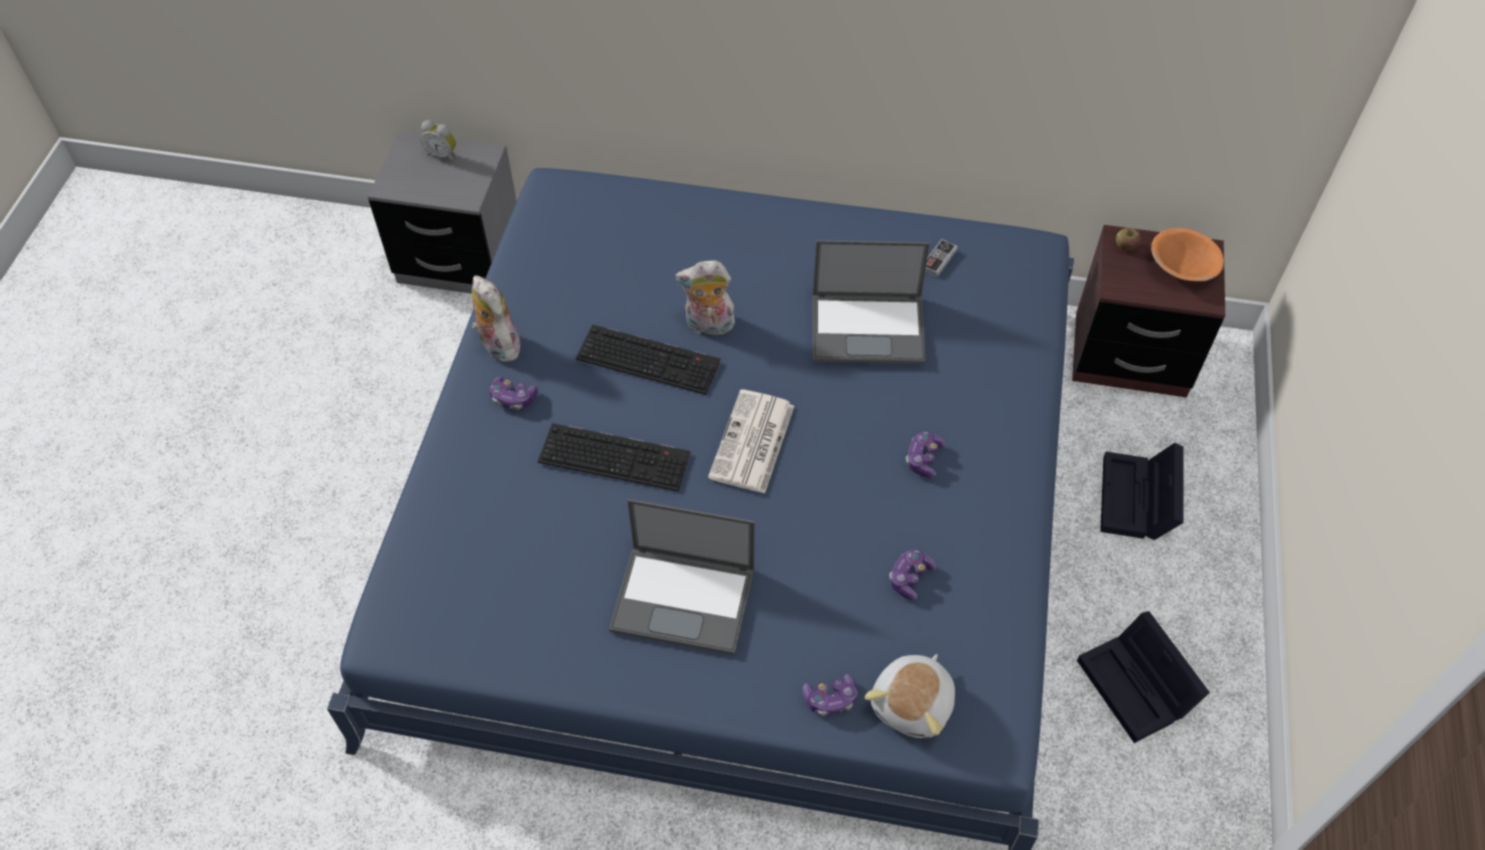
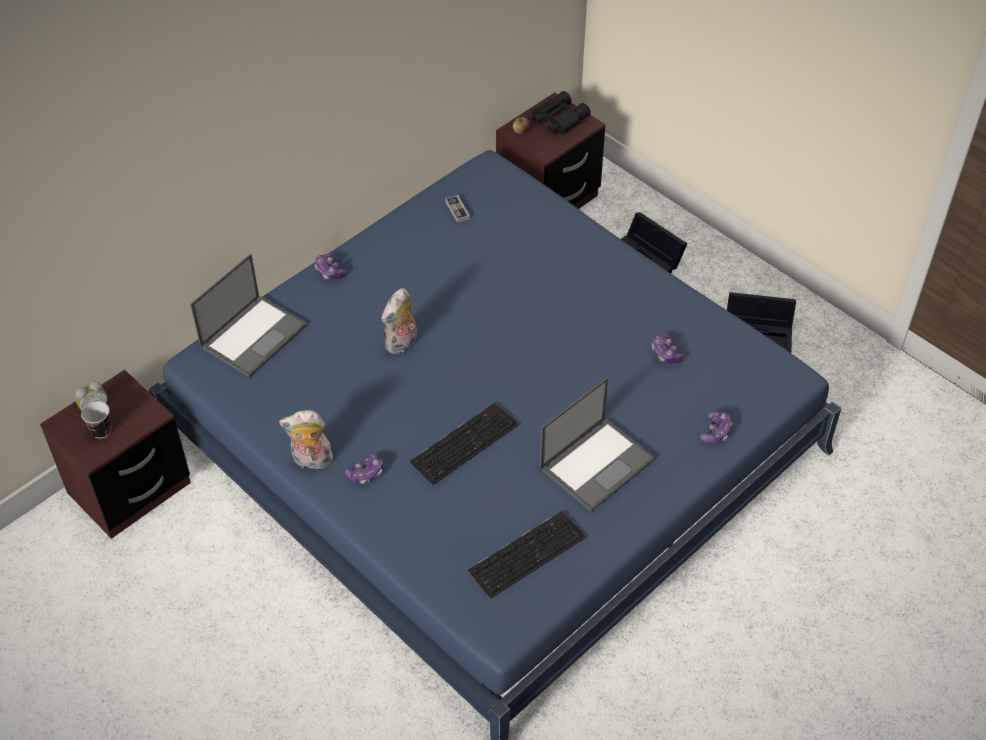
camera: 55 degrees left, 5 degrees down
(421, 175) = (101, 431): none -> cup
(460, 260) = (130, 488): grey nightstand -> brown nightstand
(650, 359) = (402, 386): keyboard -> keyboard (527, 552)
(752, 443) = (513, 371): newspaper -> none
(869, 328) = (478, 270): laptop -> laptop (254, 335)
(914, 704) = (746, 398): plush toy -> none
(923, 459) = (591, 302): game controller -> game controller (329, 272)
(1182, 268) = (558, 119): orange bowl -> black binoculars

